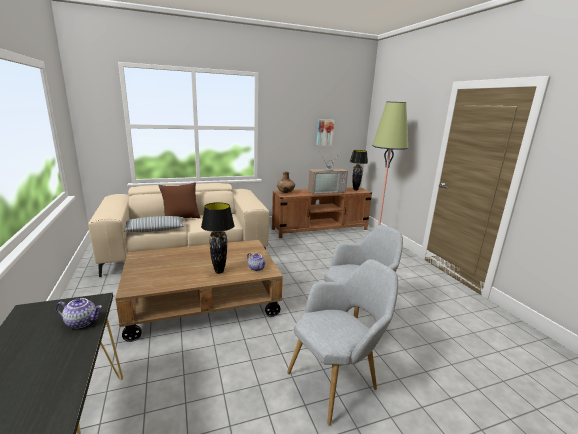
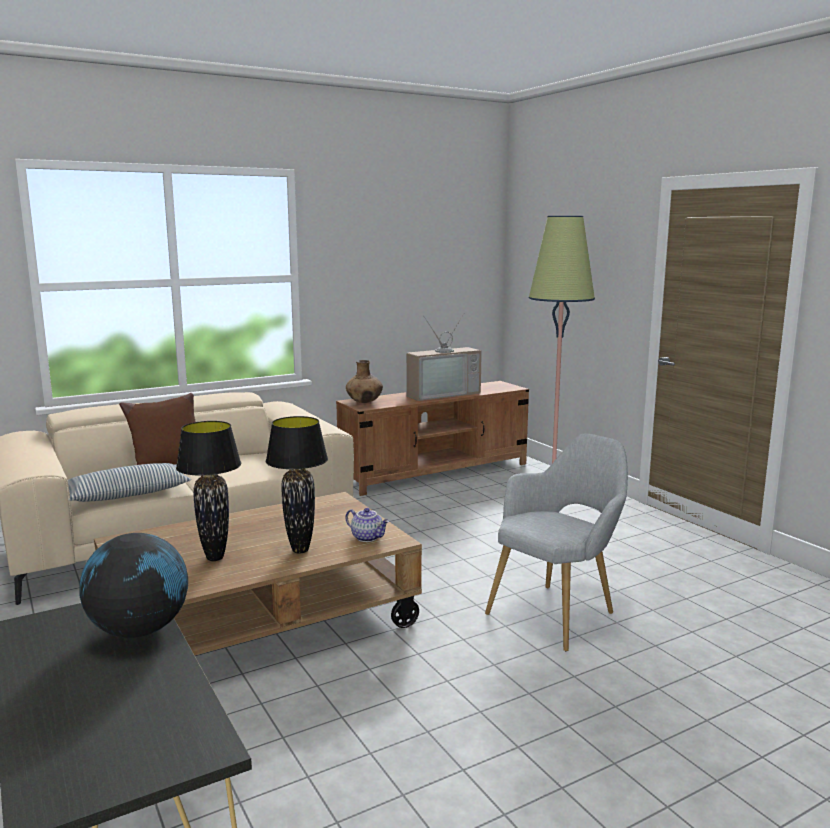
camera: 10 degrees left, 5 degrees down
(82, 322) = (139, 630): teapot -> globe
(324, 132) = (426, 279): picture -> none
(338, 381) = (560, 705): grey armchair -> none
(355, 189) = (496, 387): black table lamp -> black table lamp (214, 558)

